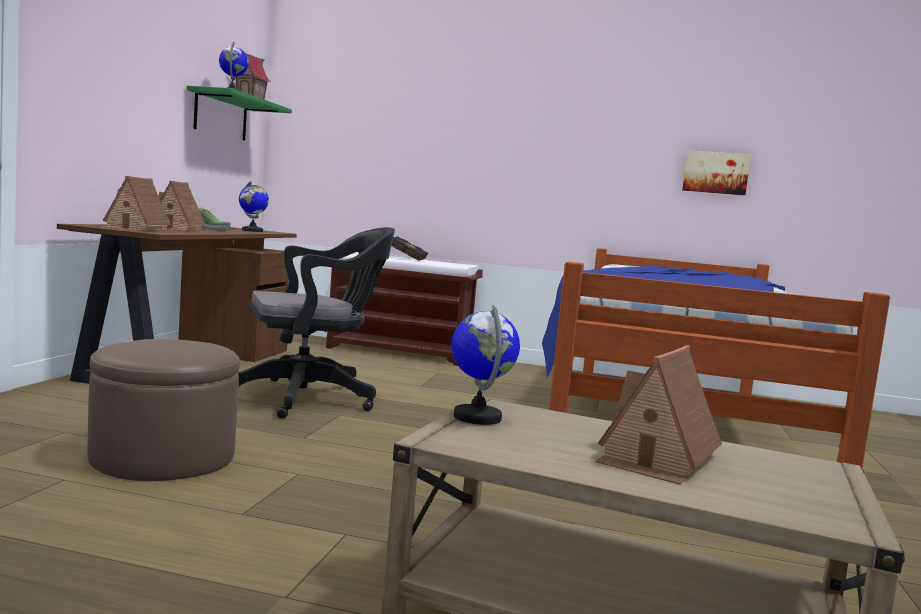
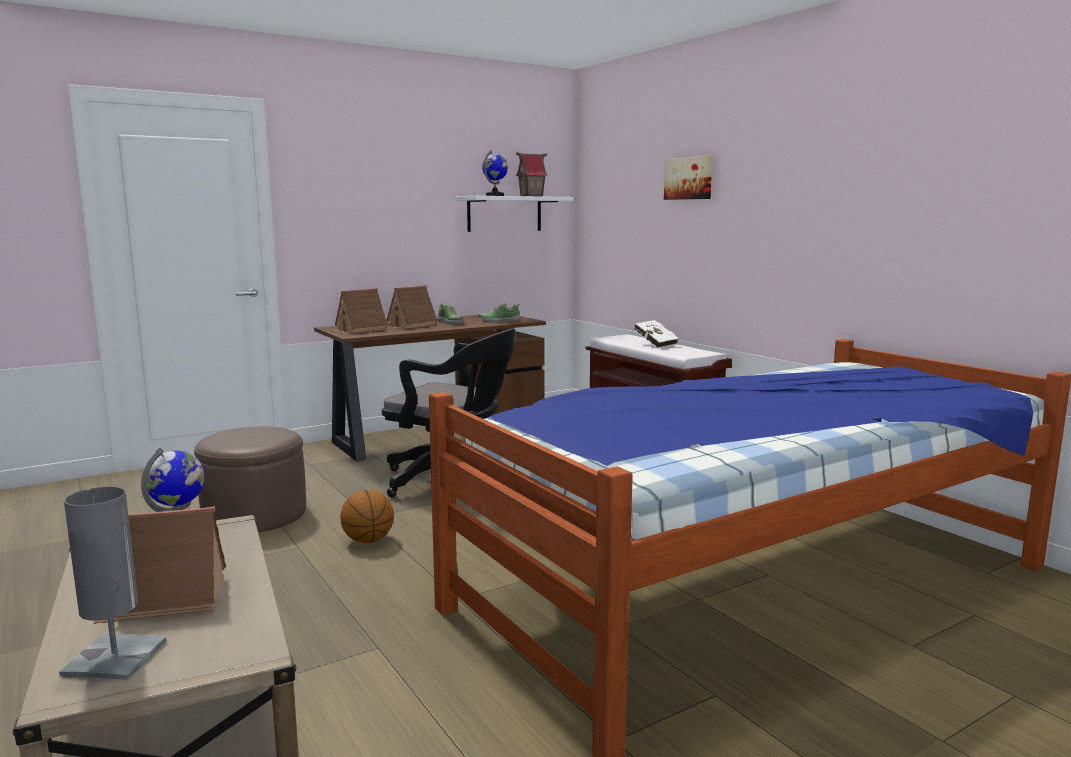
camera: 45 degrees right, 5 degrees up
(221, 116) = (504, 214): green shelf -> white shelf
(252, 231) = (499, 321): globe -> shoe
(355, 454) = (368, 540): none -> basketball
(405, 258) = (655, 344): black book -> white book
(715, 173) = (995, 234): picture -> picture (689, 178)
(780, 496) = (115, 658): none -> grey table lamp

